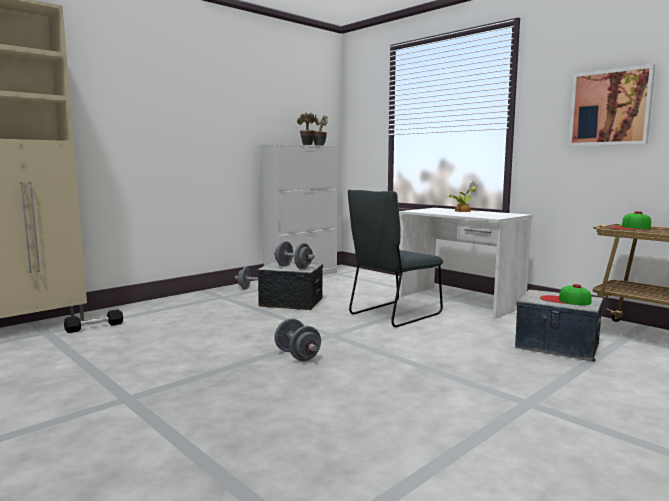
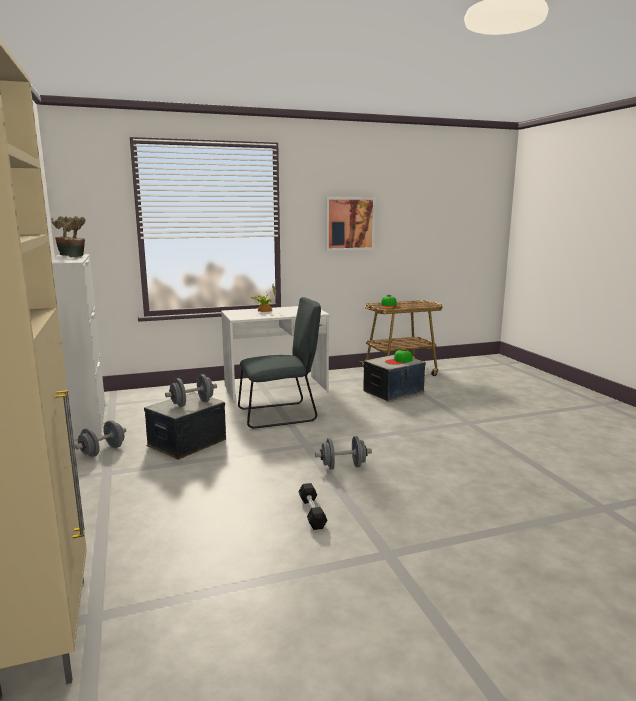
camera: 65 degrees left, 5 degrees up
(94, 327) = (121, 571): black dumbbell -> black dumbbell (312, 512)
(392, 315) = (281, 415): grey chair -> grey chair turned 90 degrees counterclockwise

